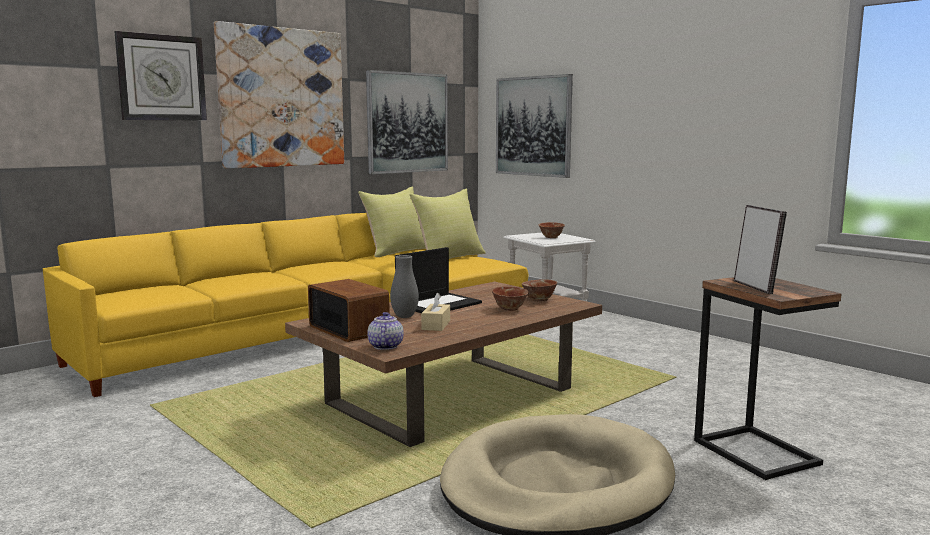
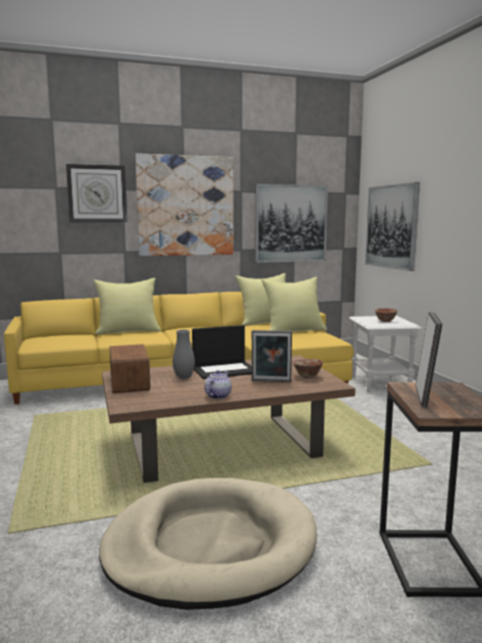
camera: 25 degrees right, 0 degrees up
(231, 276) = (128, 331): none -> yellow pillow
(384, 346) = (129, 401): teapot -> teapot (217, 396)
(436, 325) = (193, 388): beige tissue box -> none
(510, 309) = (271, 381): bowl -> picture frame

